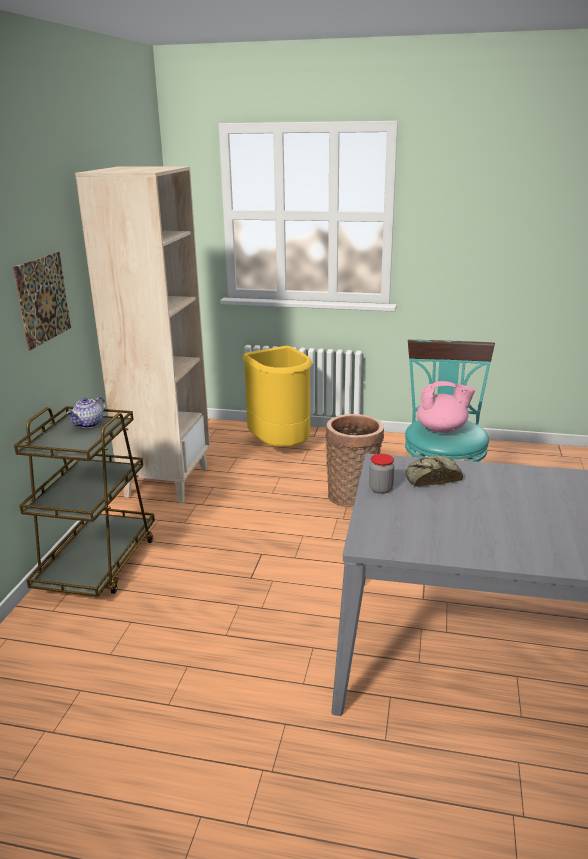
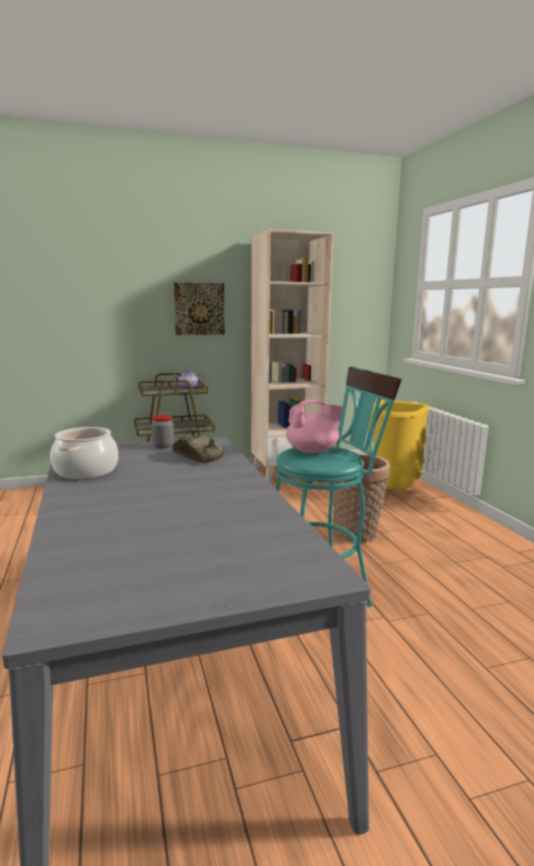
camera: 60 degrees right, 10 degrees down
(442, 429) = (313, 451): pink teapot -> pink teapot turned 75 degrees counterclockwise
(452, 542) = (86, 471): none -> cooking pot

